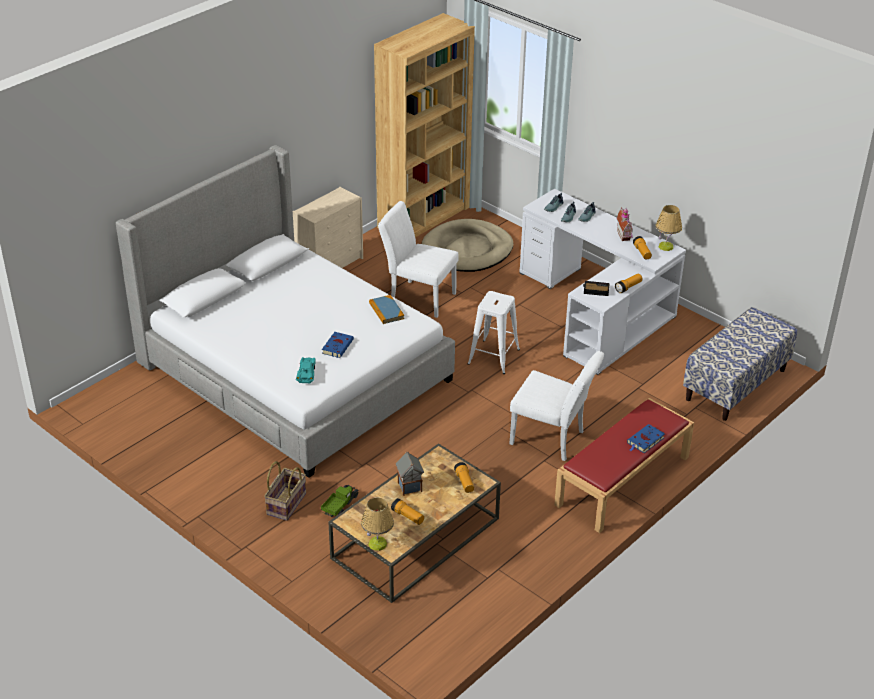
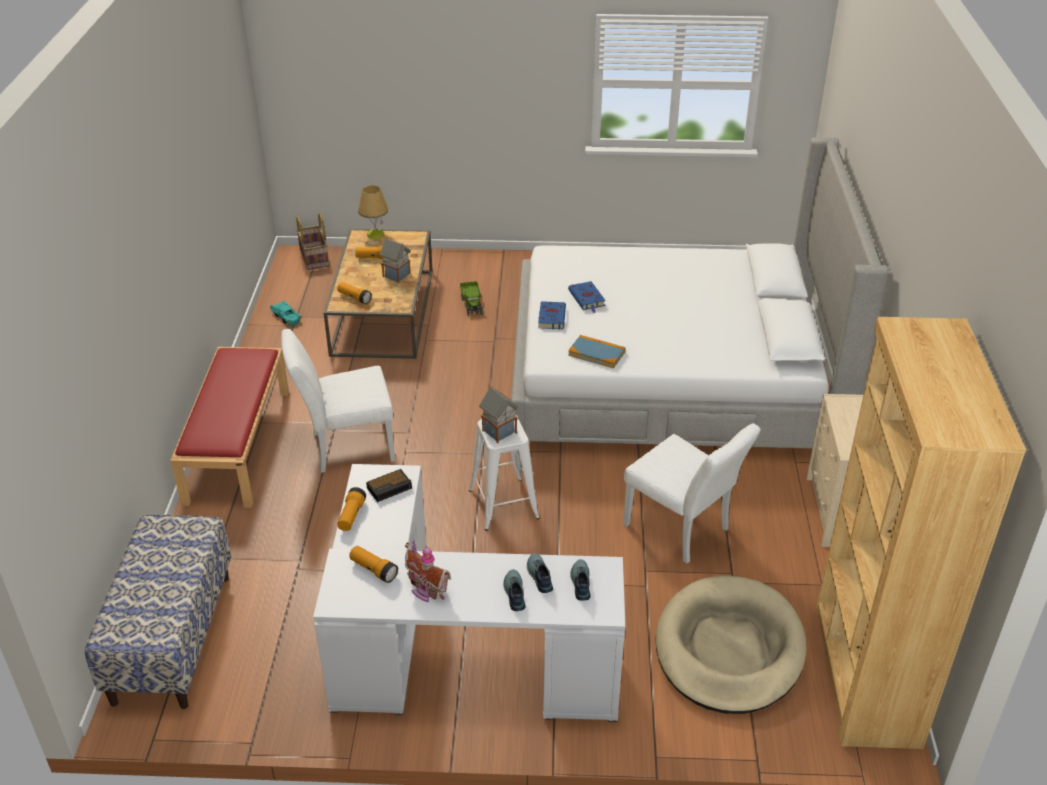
camera: 140 degrees right, 0 degrees up
(286, 503) = (515, 286): basket -> basket (315, 258)
(307, 373) = (575, 264): turquoise toy car -> turquoise toy car (286, 317)
(418, 297) = (682, 531): white chair -> white chair turned 60 degrees clockwise
(499, 302) = (498, 431): none -> toy house
(645, 441) = (209, 402): blue book -> blue book (551, 317)
(666, 246) = (347, 603): table lamp -> none

